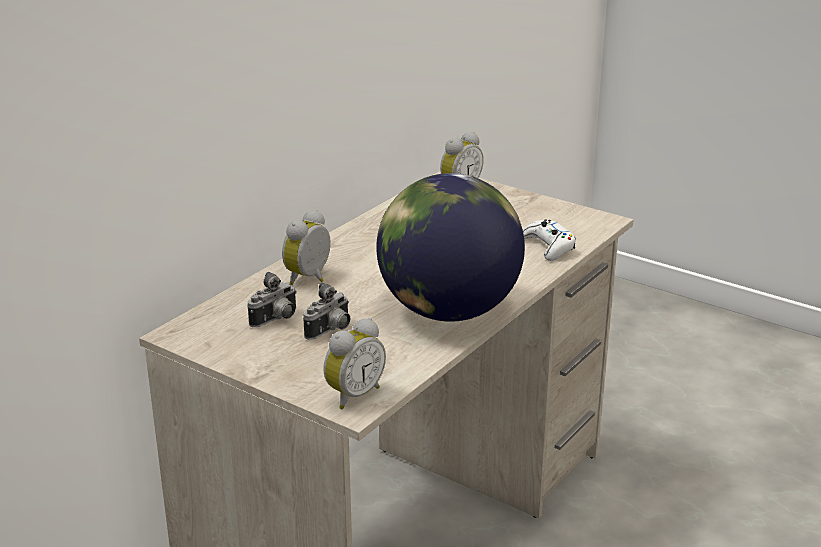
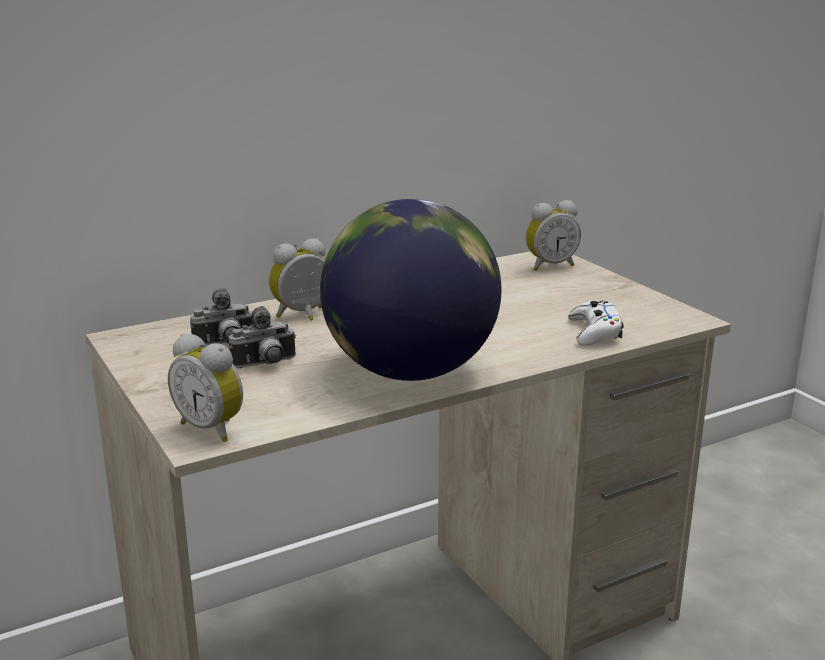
camera: 25 degrees right, 5 degrees down
(352, 395) = (212, 428): alarm clock -> alarm clock turned 60 degrees clockwise

